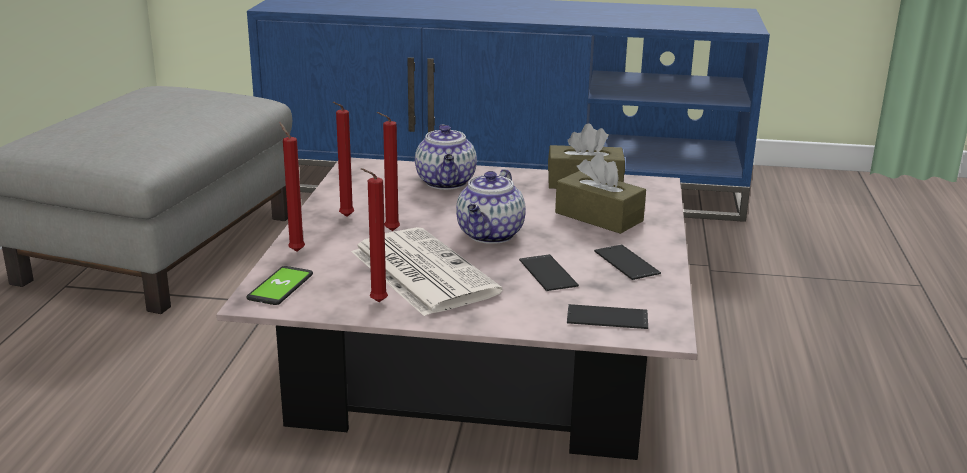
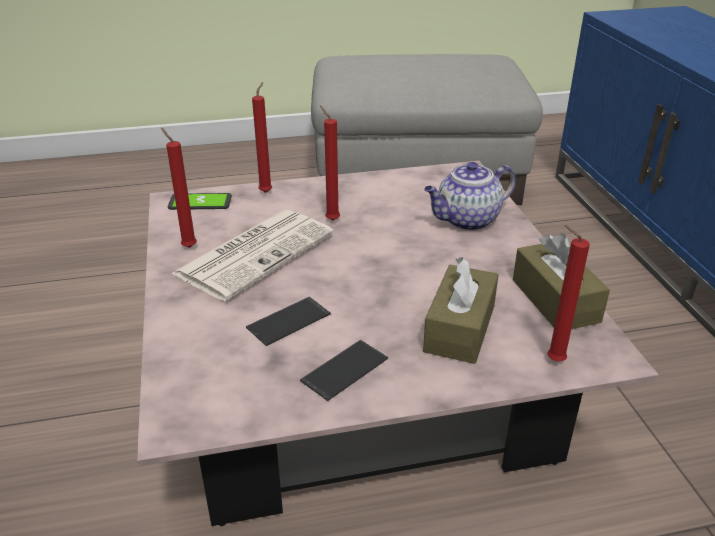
camera: 70 degrees right, 10 degrees up
(345, 217) = (345, 194): red candle -> red candle (552, 360)
(490, 235) = (358, 270): teapot -> none
(607, 317) = (201, 378): phone -> none

